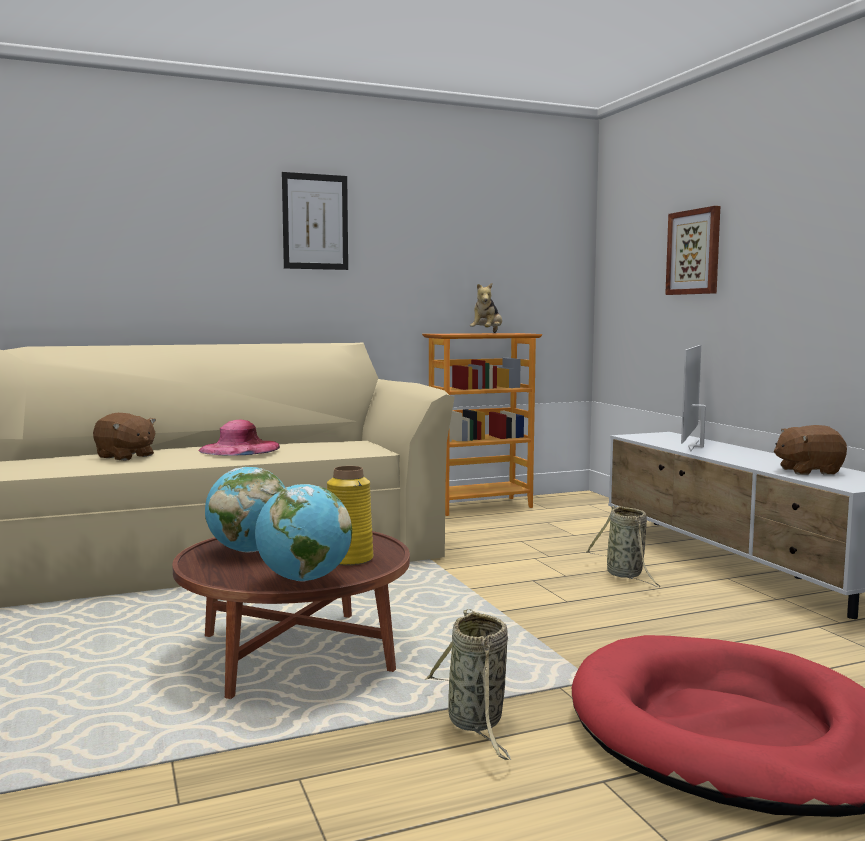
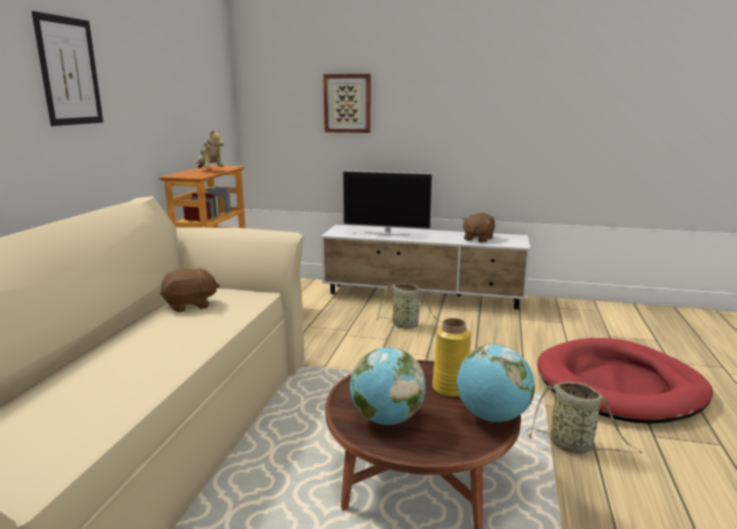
camera: 55 degrees left, 10 degrees up
(125, 457) = (86, 393): brown plush toy -> brown plush toy (190, 305)
(239, 448) = (169, 335): pink hat -> none
(696, 446) = (387, 233): television -> television turned 45 degrees counterclockwise

